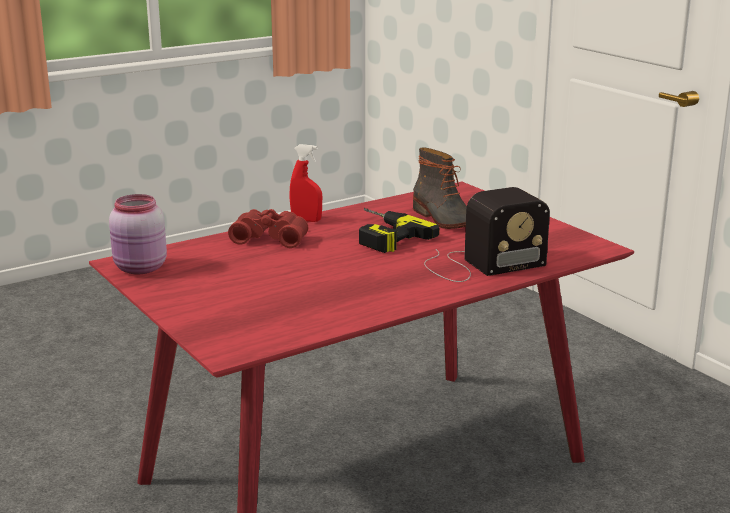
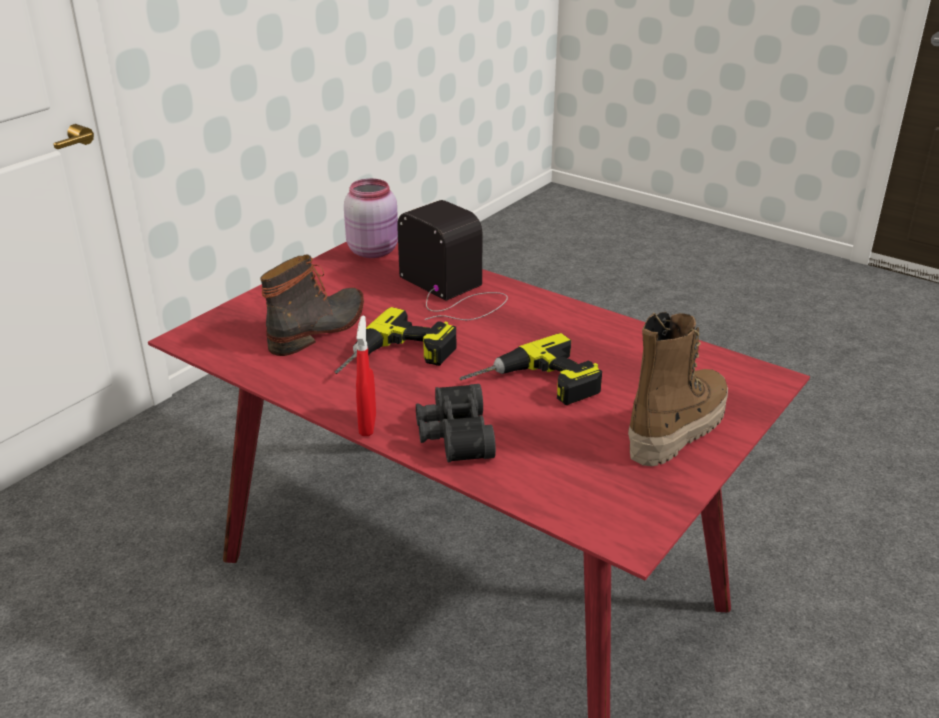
camera: 110 degrees left, 10 degrees up
(141, 268) = (634, 510): pink jar -> pink jar (374, 250)
(202, 299) = (675, 429): none -> boot
(271, 238) = (452, 435): red binoculars -> black binoculars
(305, 267) = (533, 386): none -> power drill

